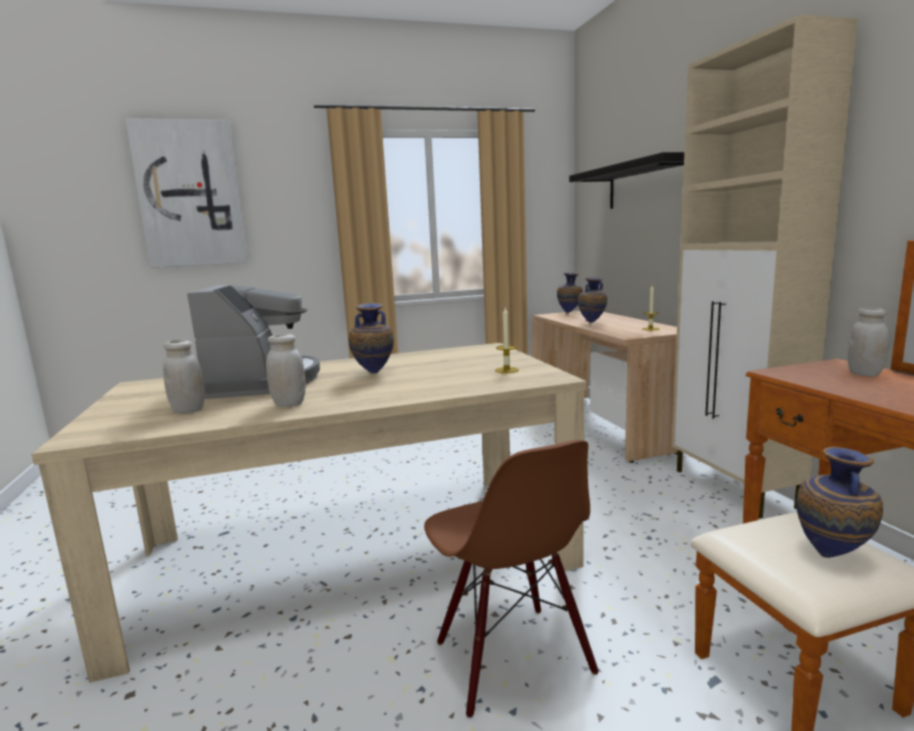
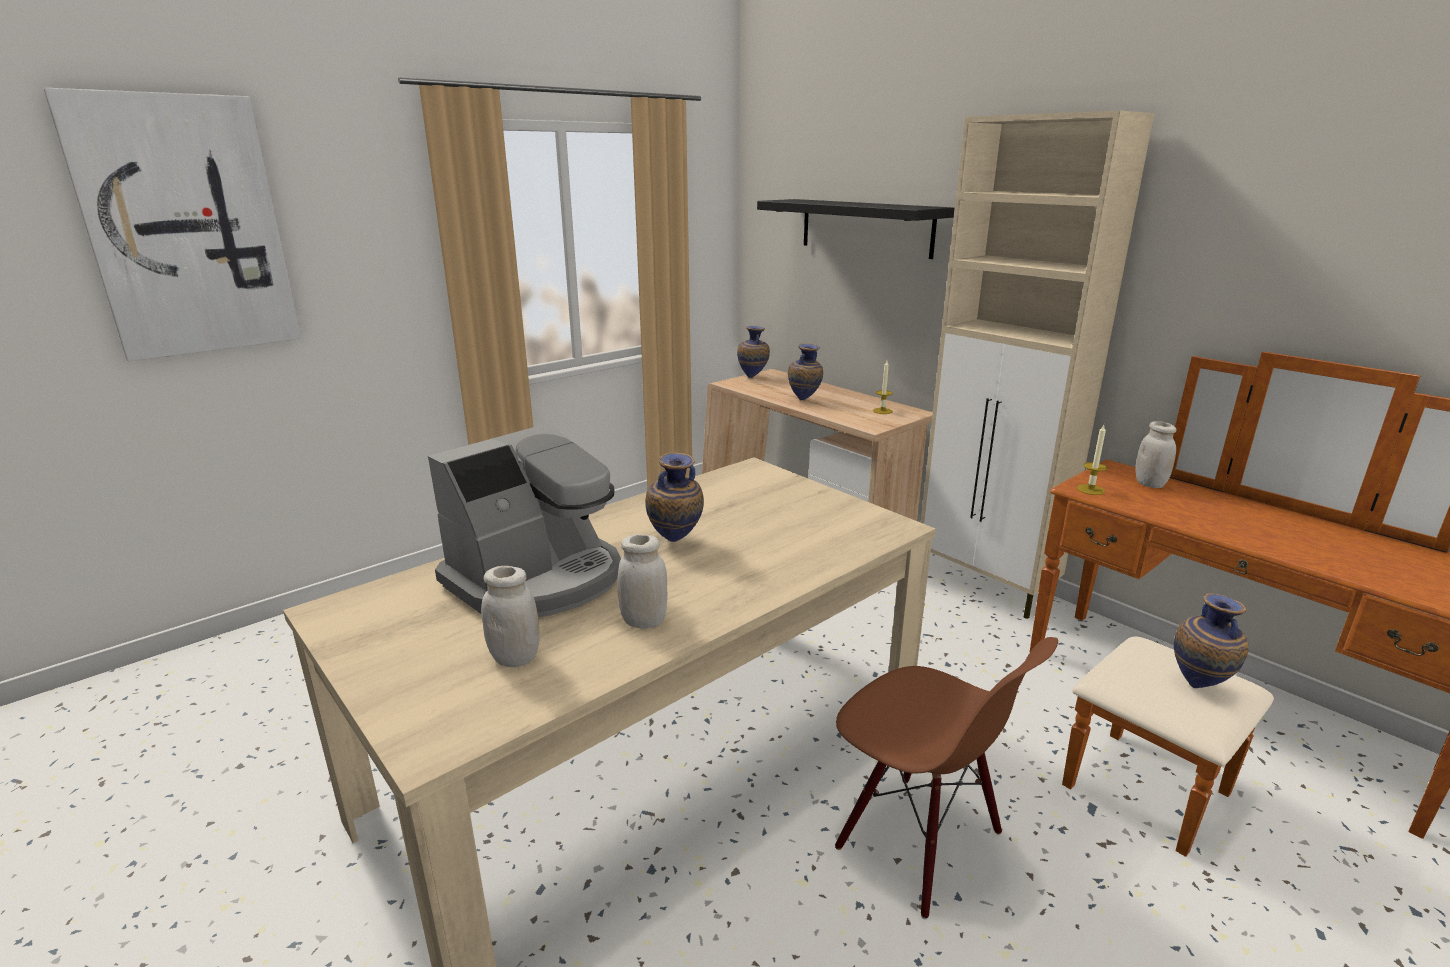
camera: 25 degrees left, 10 degrees up
(263, 382) = (538, 579): coffee machine -> coffee machine turned 75 degrees clockwise
(506, 370) = (830, 517): candle -> candle (1090, 489)

